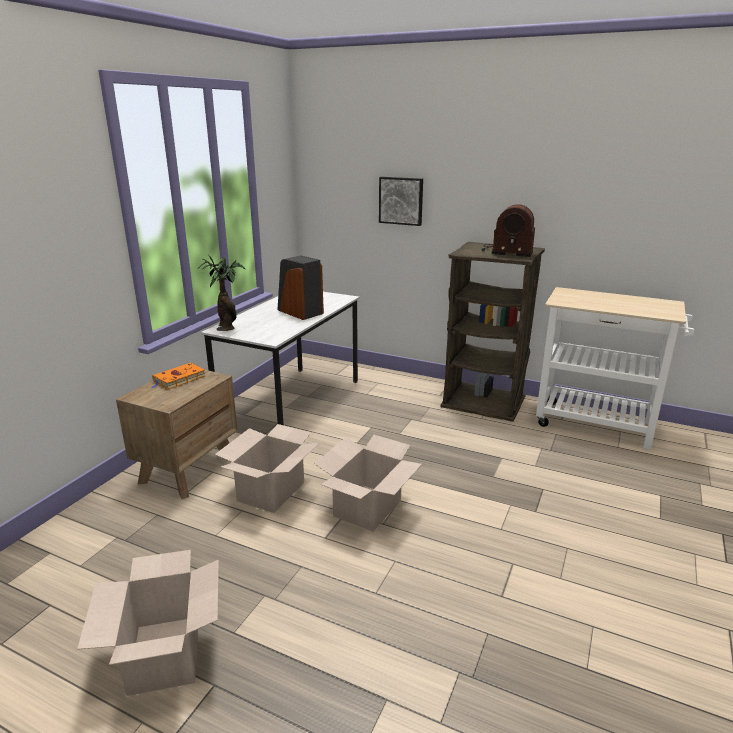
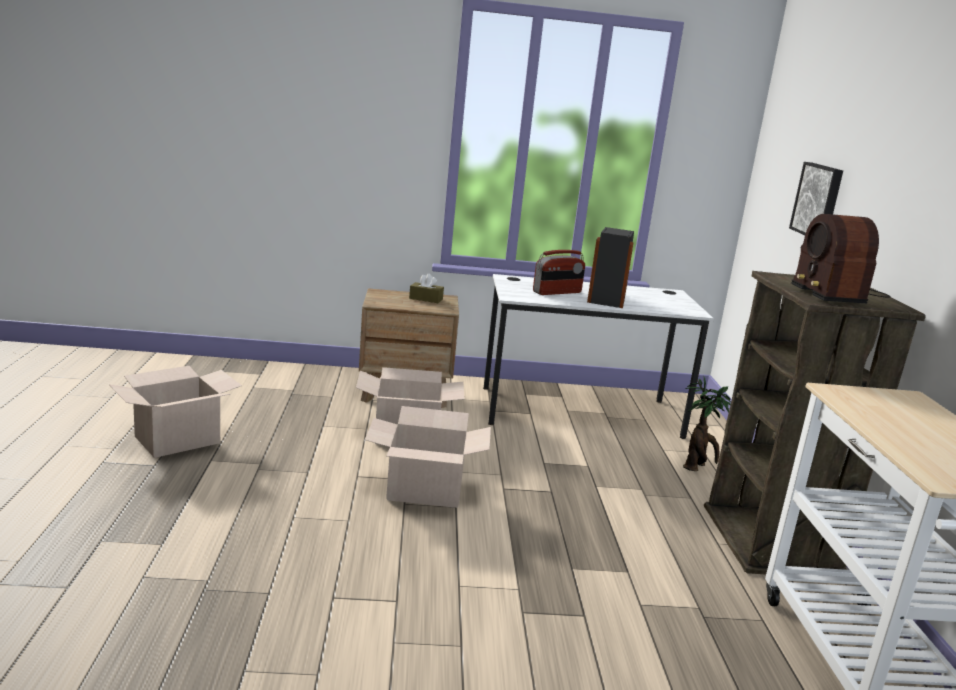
camera: 60 degrees right, 5 degrees down
(178, 379) = (426, 299): orange book -> brown tissue box
(228, 326) = (519, 279): potted plant -> potted plant (697, 466)
(272, 323) = (557, 292): none -> radio

